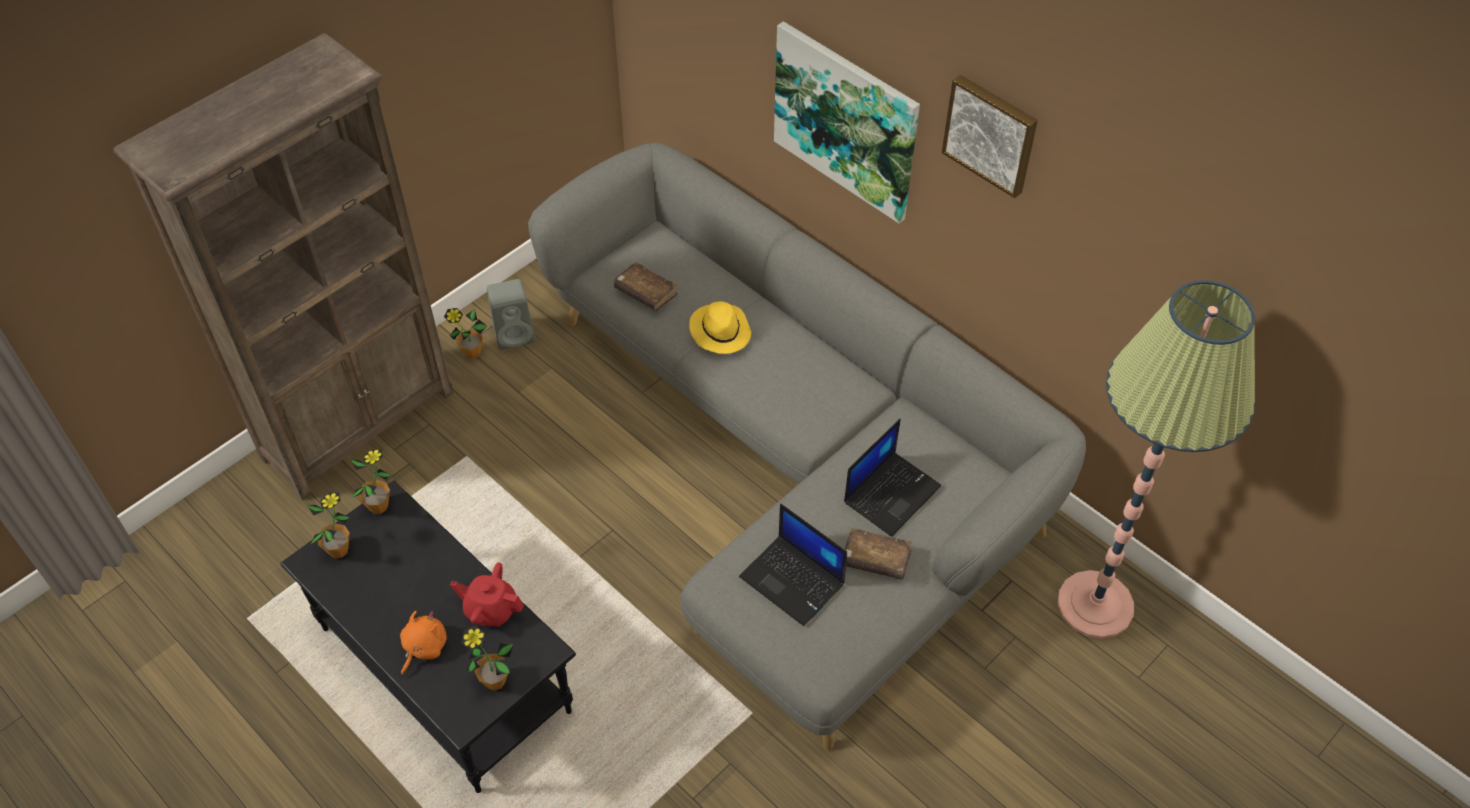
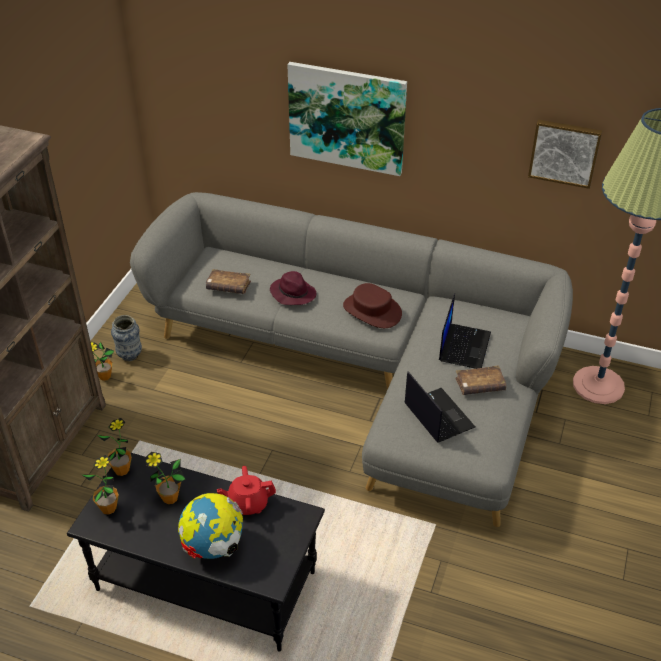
camera: 25 degrees left, 10 degrees down
(423, 647) = (213, 546): orange plush toy -> globe
(495, 681) = (280, 547): potted plant -> potted plant (170, 498)
(515, 334) = (130, 355): grey speaker -> vase
(720, 331) = (292, 293): yellow hat -> purple hat
(793, 580) = (437, 415): laptop -> laptop turned 135 degrees counterclockwise
(806, 393) = (372, 311): none -> brown hat
(991, 134) = (465, 82): picture -> picture (564, 152)

